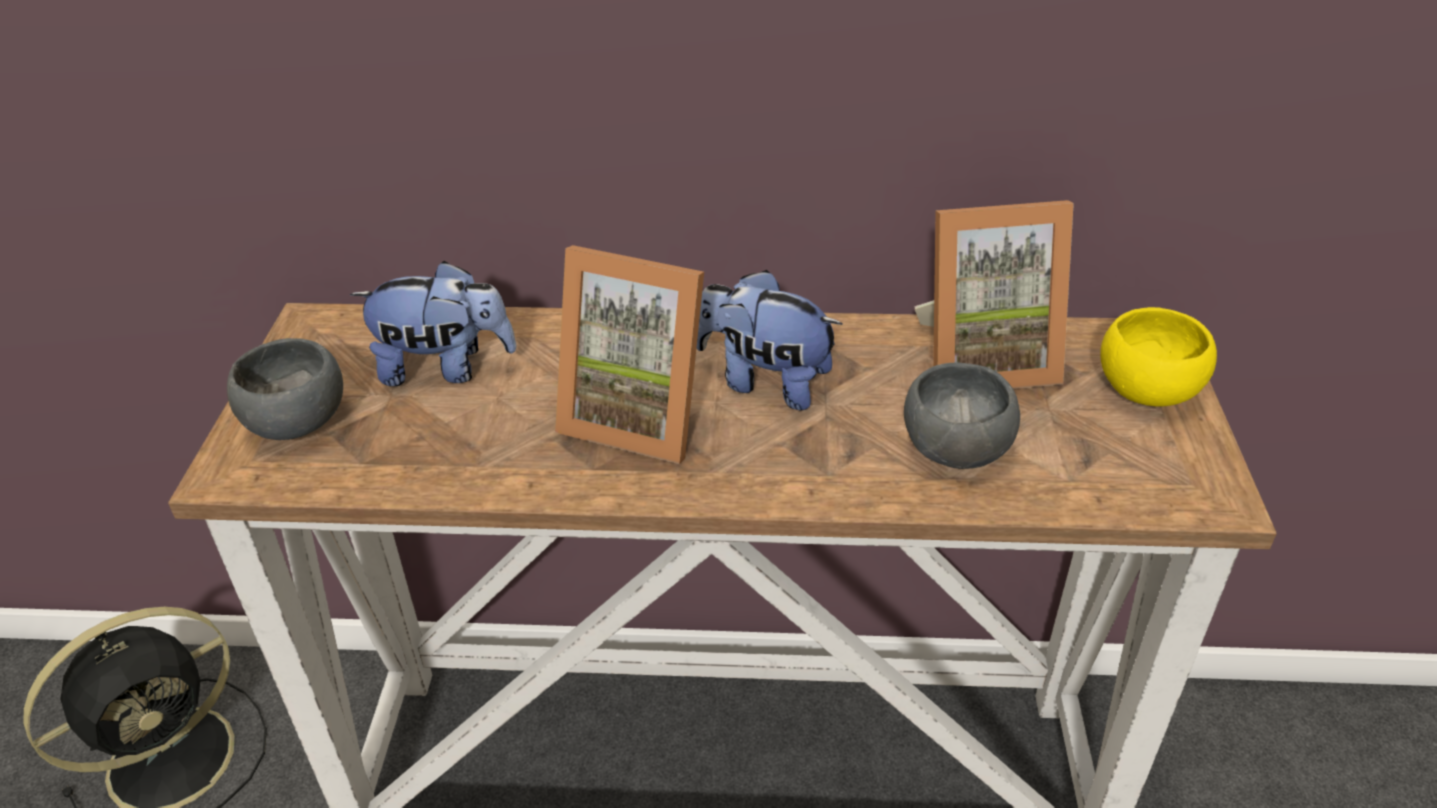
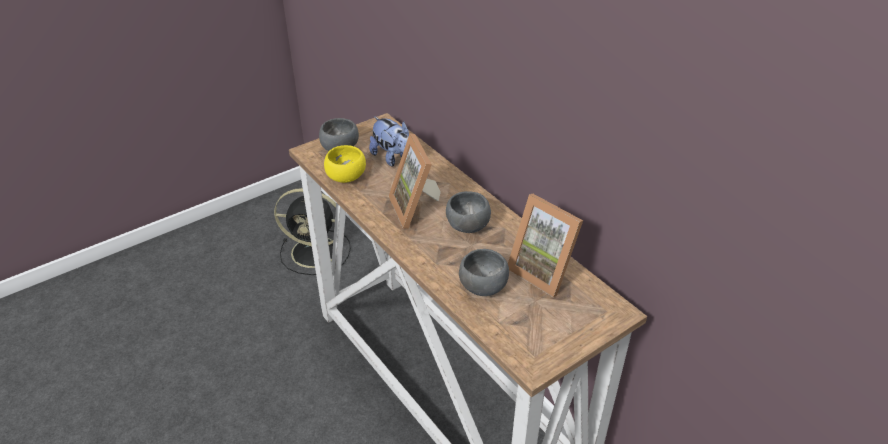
camera: 50 degrees right, 0 degrees up
(765, 382) = (466, 225): plush toy -> grey bowl
(1148, 388) = (582, 322): yellow bowl -> yellow bowl (347, 177)

